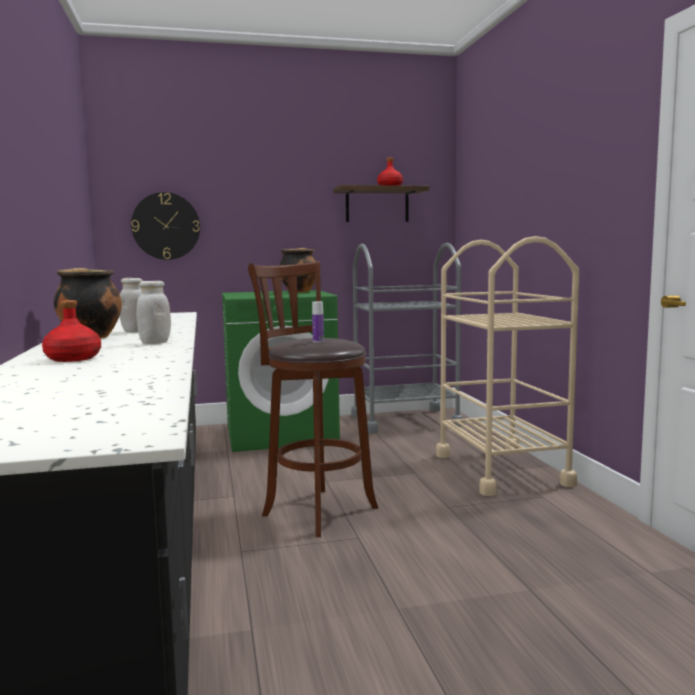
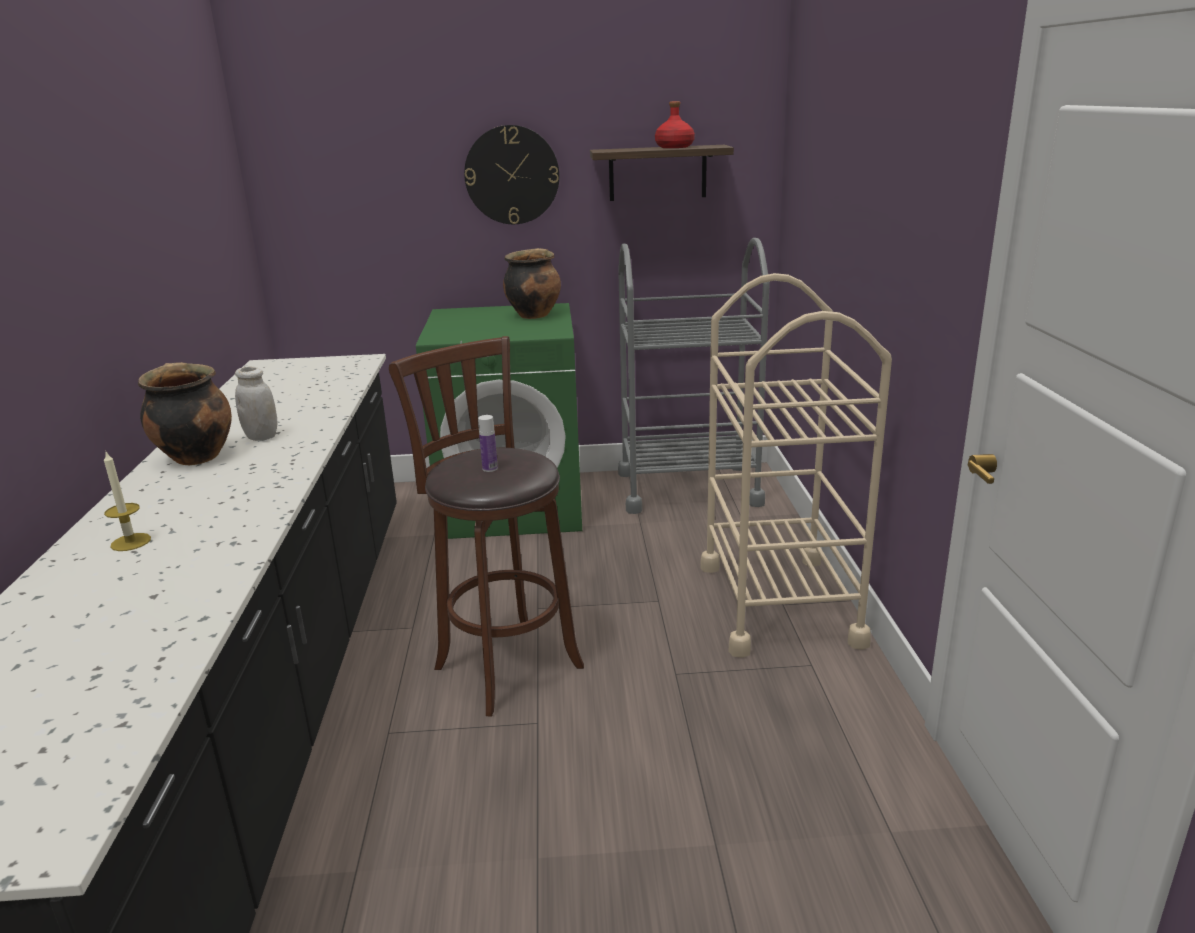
camera: 10 degrees right, 15 degrees up
(72, 358) = (131, 542): red bottle -> candle
(155, 343) = (259, 486): white jar -> none
(166, 226) = (349, 216): wall clock -> wall clock (512, 175)

